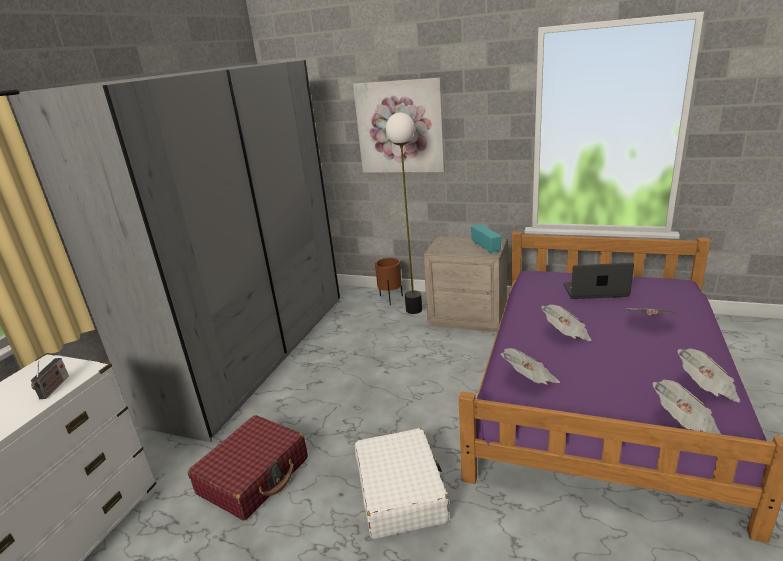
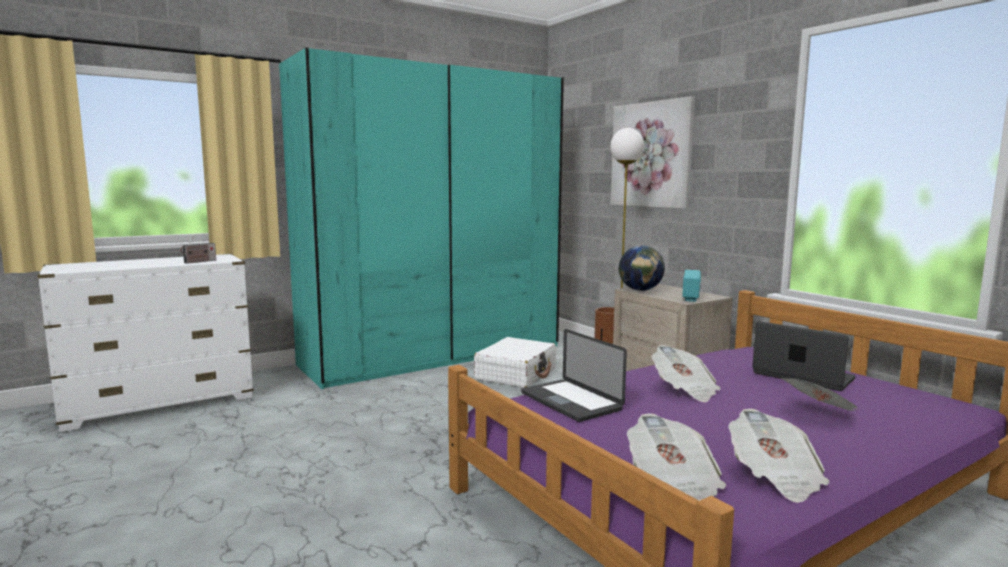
camera: 35 degrees right, 15 degrees down
(254, 353) = (434, 355): grey wardrobe -> turquoise wardrobe
(254, 476) = (315, 416): red suitcase -> none
(400, 492) = (391, 470): white suitcase -> white suitcase (516, 373)
(442, 250) = (640, 290): none -> globe
(530, 379) = (570, 401): newspaper -> laptop

